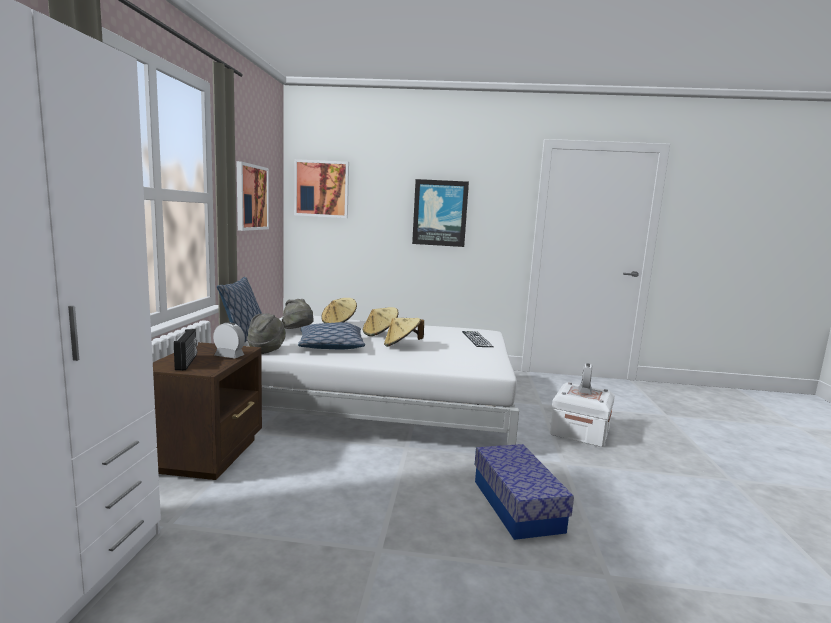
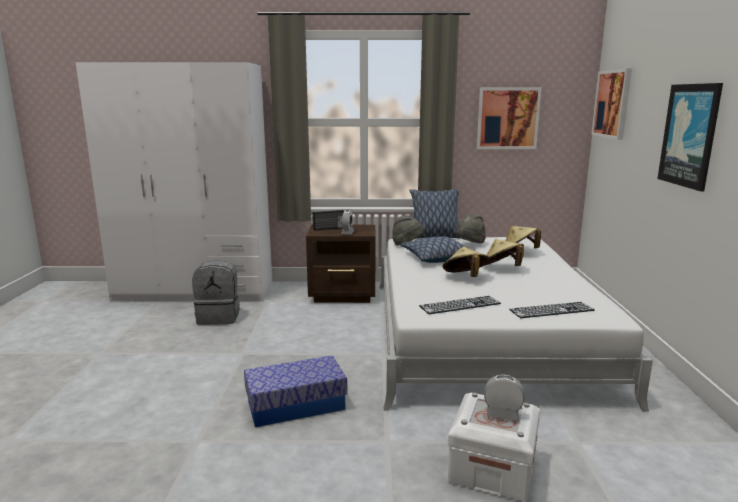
camera: 85 degrees right, 5 degrees up
(203, 587) = (219, 317): none -> grey backpack
(468, 356) = (460, 305): none -> keyboard

